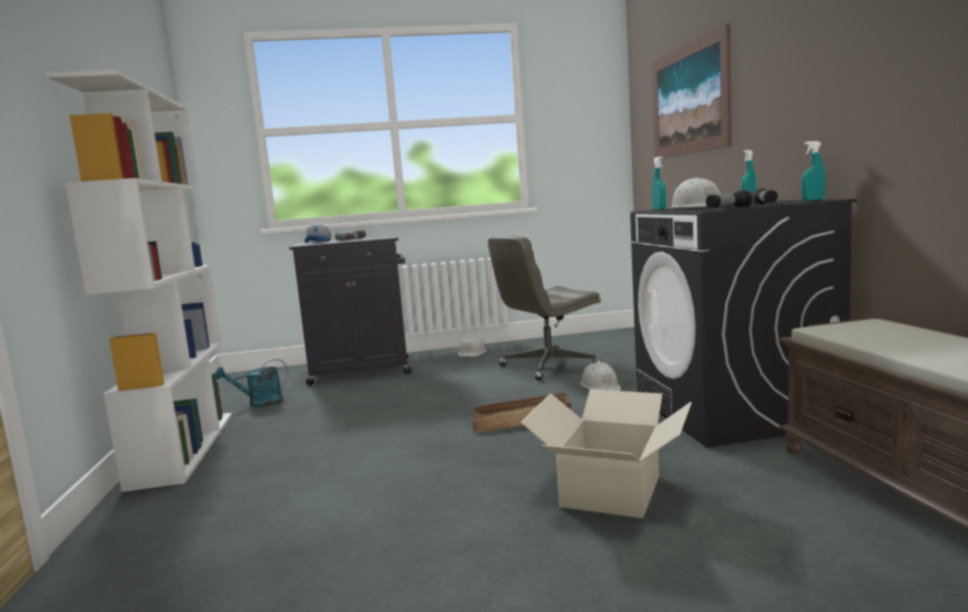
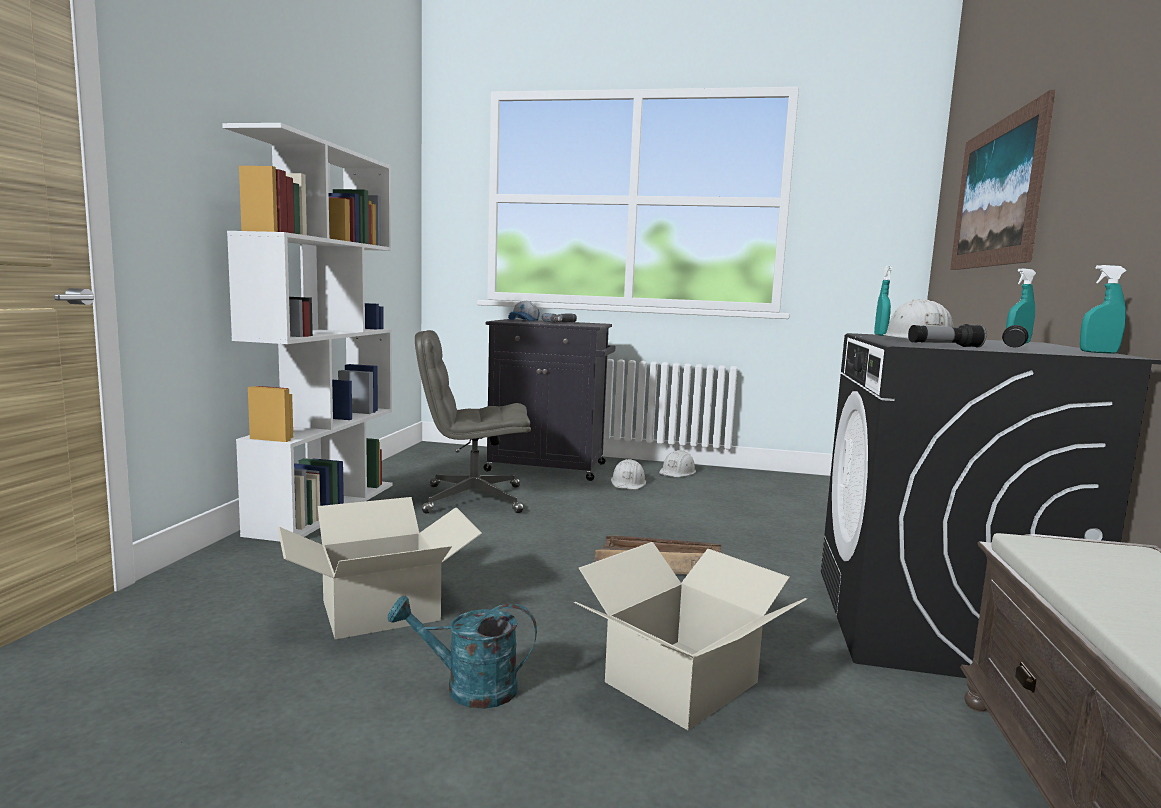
camera: 20 degrees right, 0 degrees up
(259, 403) = (426, 479): turquoise watering can -> turquoise watering can (468, 688)
(330, 511) = (381, 610): none -> cardboard box
(548, 366) = (748, 508): grey office chair -> grey office chair (472, 499)
(601, 386) = (789, 547): white hard hat -> white hard hat (628, 483)

